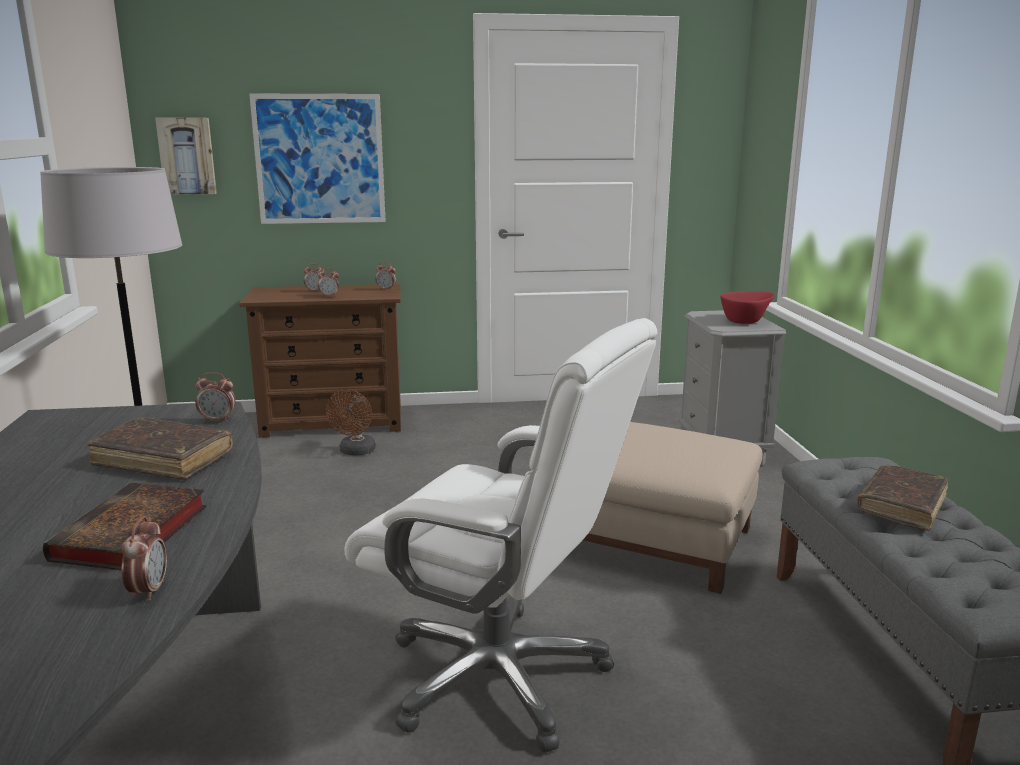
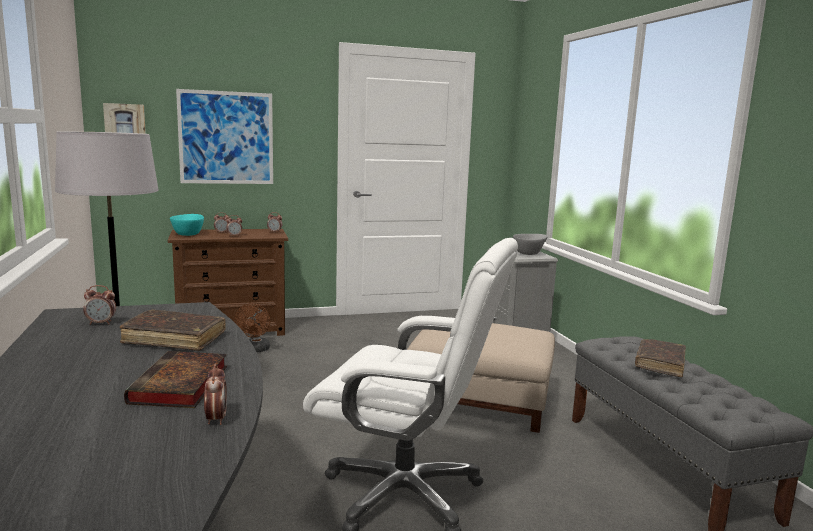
camera: 10 degrees left, 5 degrees down
(218, 420) = (201, 314): alarm clock -> alarm clock (101, 323)
(271, 293) = (189, 234): none -> turquoise bowl
(746, 321) = (529, 253): red bowl -> grey bowl

